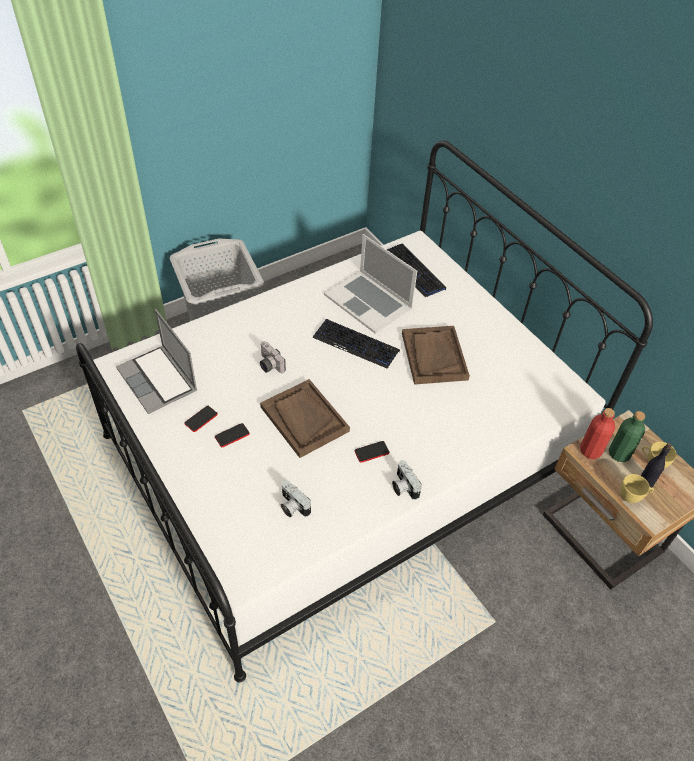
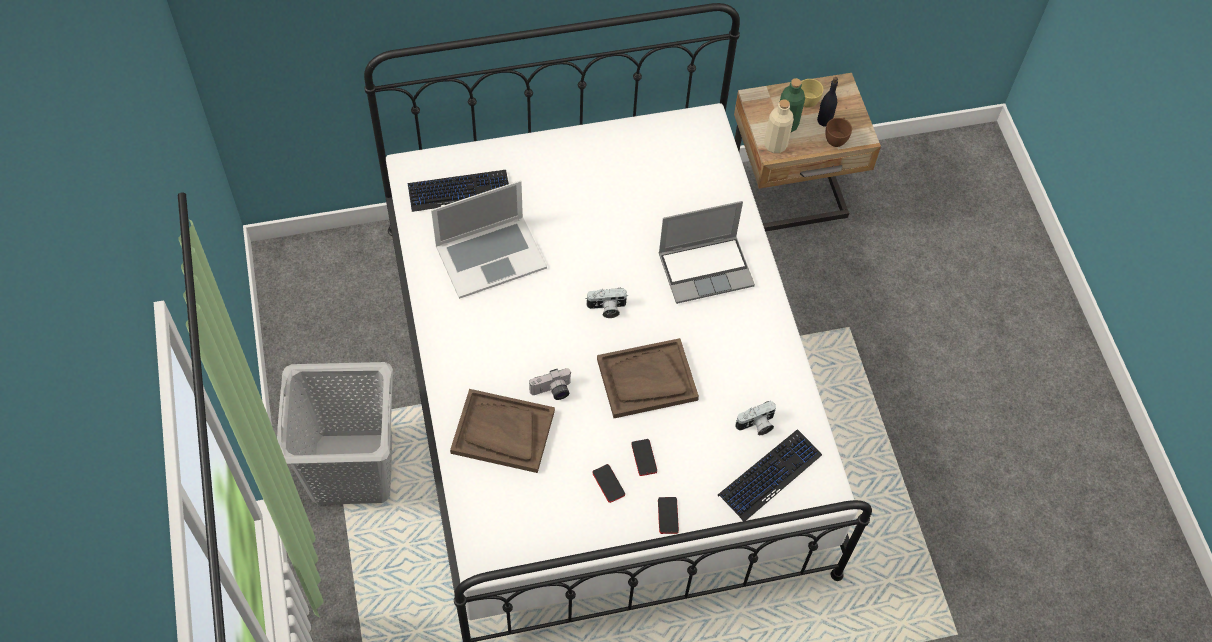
camera: 70 degrees left, 10 degrees up
(159, 380) = (530, 516): laptop -> laptop (706, 269)
(356, 344) = (556, 293): keyboard -> keyboard (769, 475)
(371, 452) = (713, 331): phone -> phone (668, 515)
(403, 486) = (765, 318): camera -> camera (606, 308)
(434, 356) = (604, 224): brown tray -> brown tray (502, 432)
(590, 451) = (775, 145): red bottle -> beige bottle
(632, 497) = (836, 138): yellow cup -> brown cup

